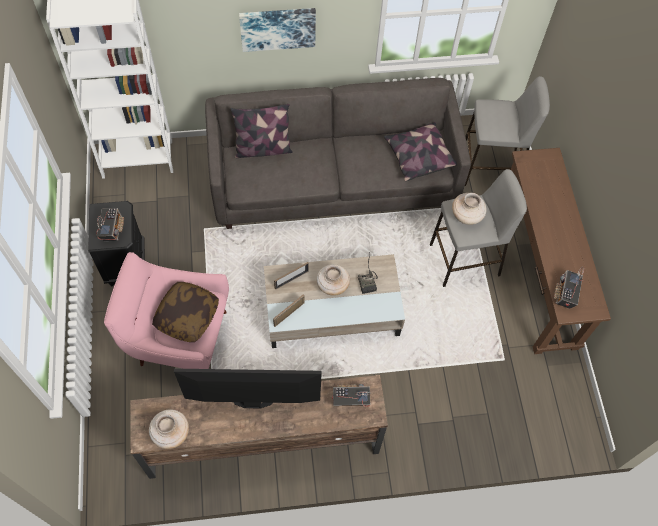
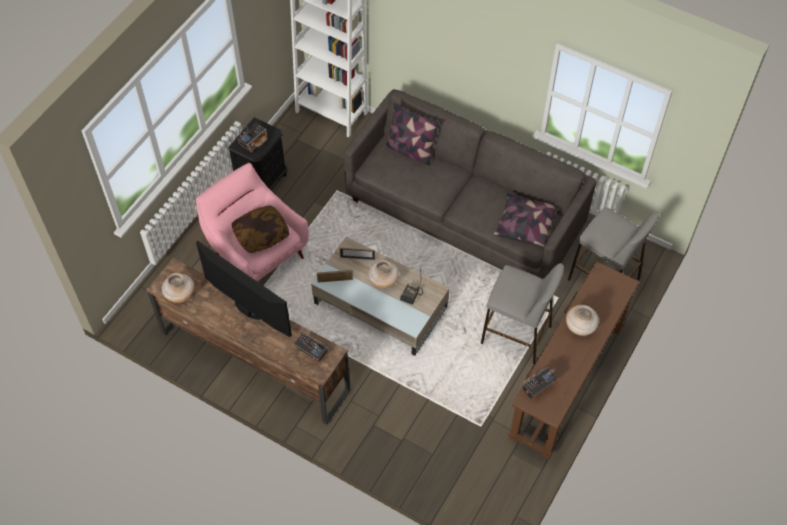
camera: 40 degrees right, 5 degrees down
(277, 28) = (464, 59): picture -> none
(467, 216) = (513, 285): beige vase -> beige vase (580, 327)

